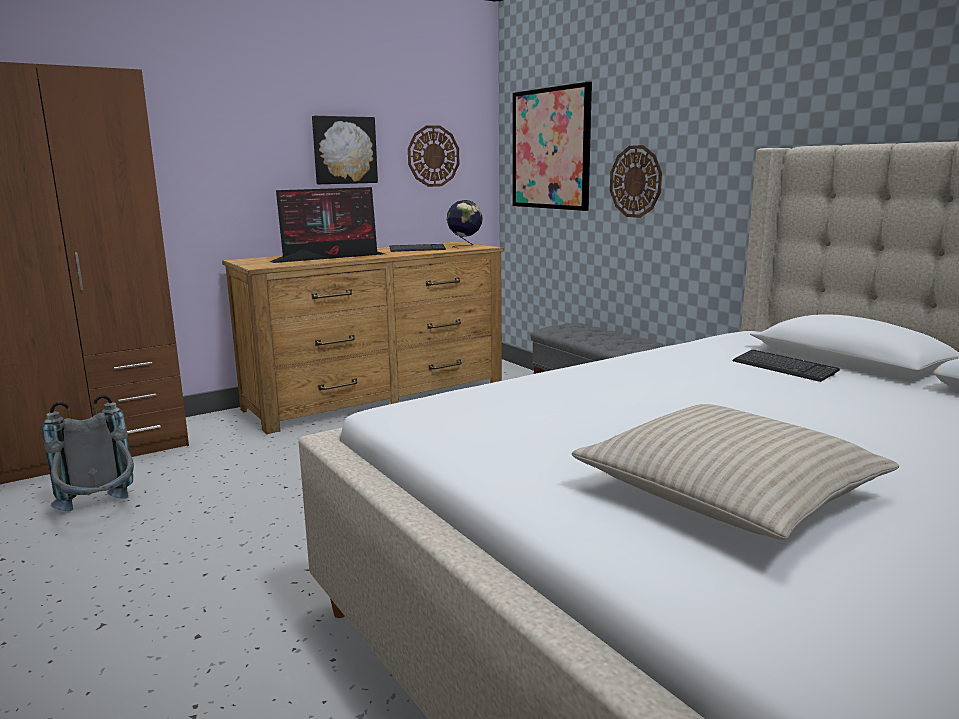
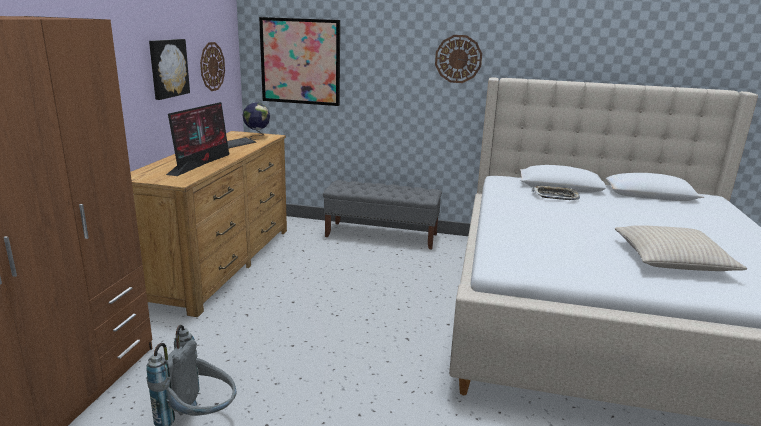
camera: 45 degrees left, 5 degrees up
(636, 181) = (381, 88): wall clock -> wall clock (458, 59)
(784, 368) = (555, 196): keyboard -> tray

